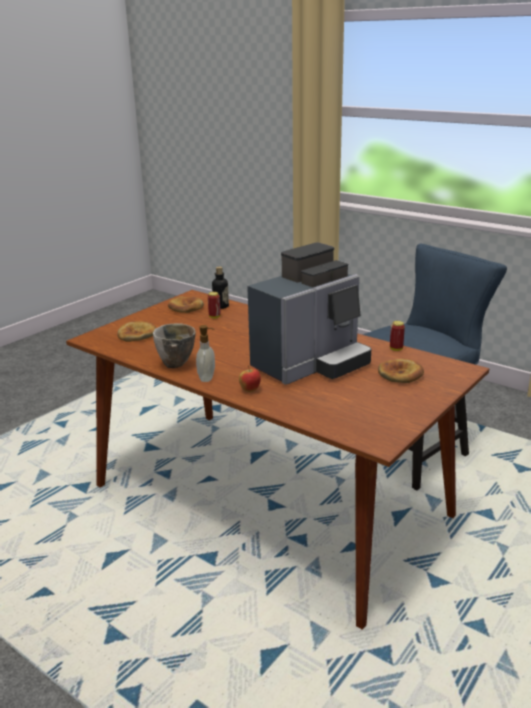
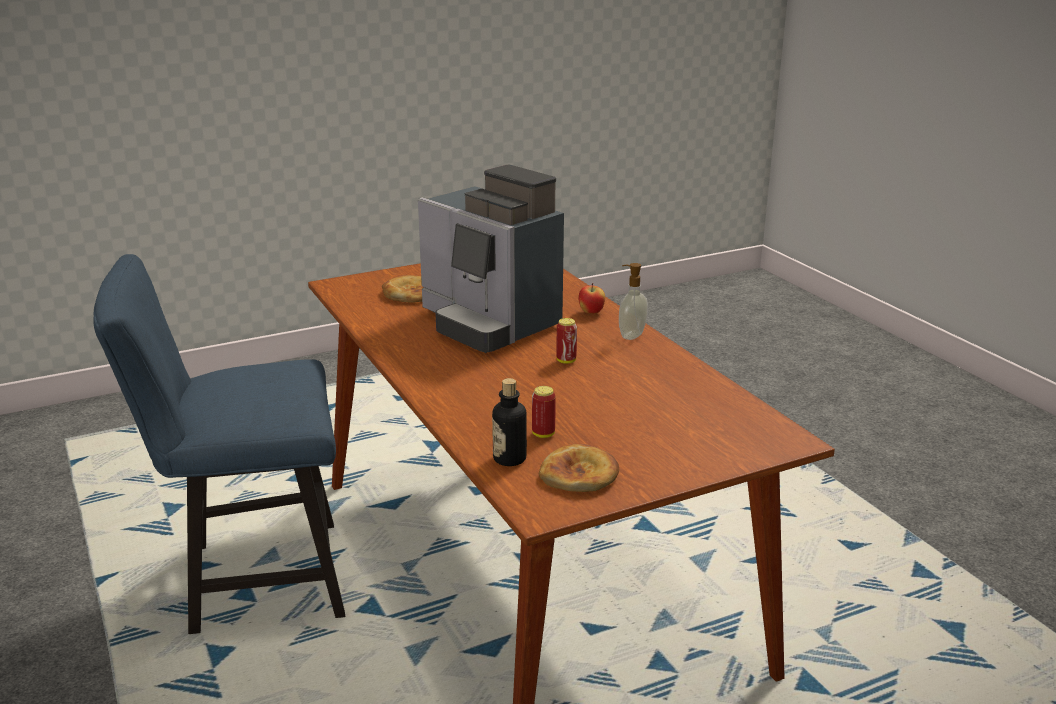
camera: 155 degrees left, 0 degrees up
(137, 334) = (702, 428): bread -> none
(176, 365) = (662, 360): bowl -> none
(311, 364) = (489, 323): coffee machine -> coffee machine turned 120 degrees counterclockwise
(396, 349) = (361, 319): can -> can (566, 361)

